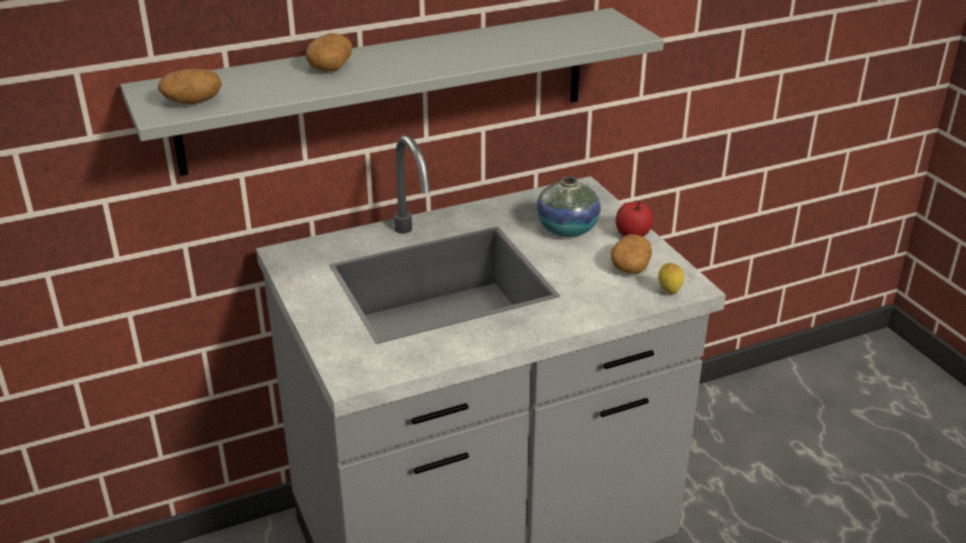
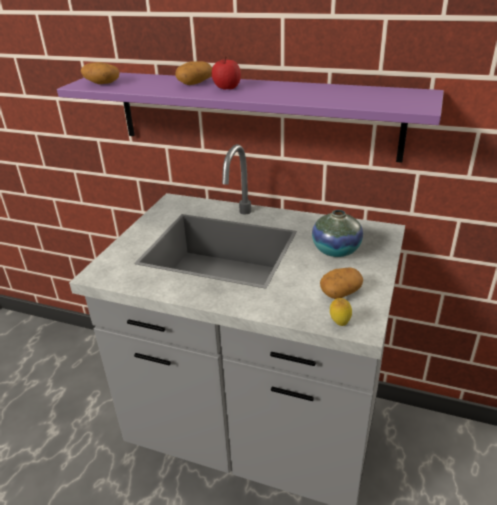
camera: 45 degrees right, 0 degrees up
(388, 89) = (253, 114): grey shelf -> purple shelf
(633, 235) = (375, 273): apple -> apple (227, 88)

